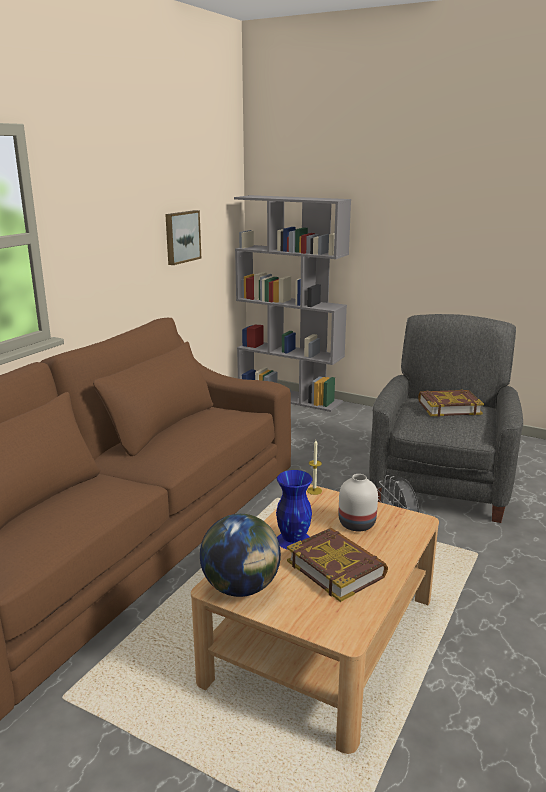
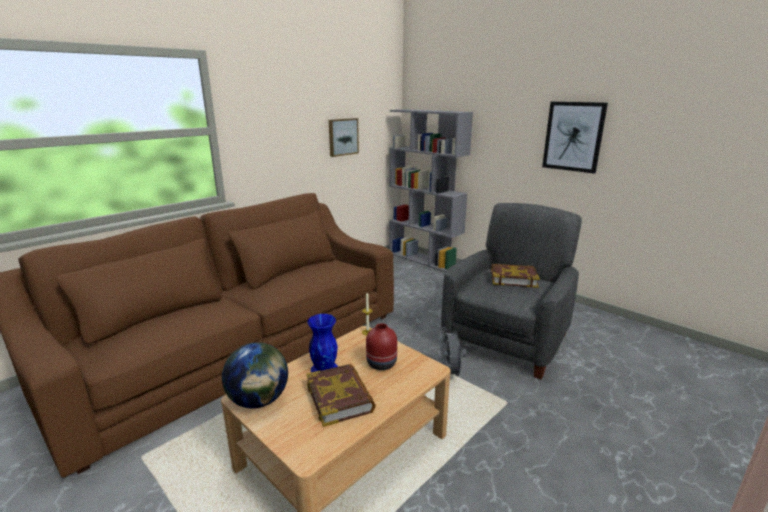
camera: 15 degrees right, 0 degrees up
(357, 524) = (381, 364): white vase -> red vase
(484, 229) = (573, 136): none -> picture

